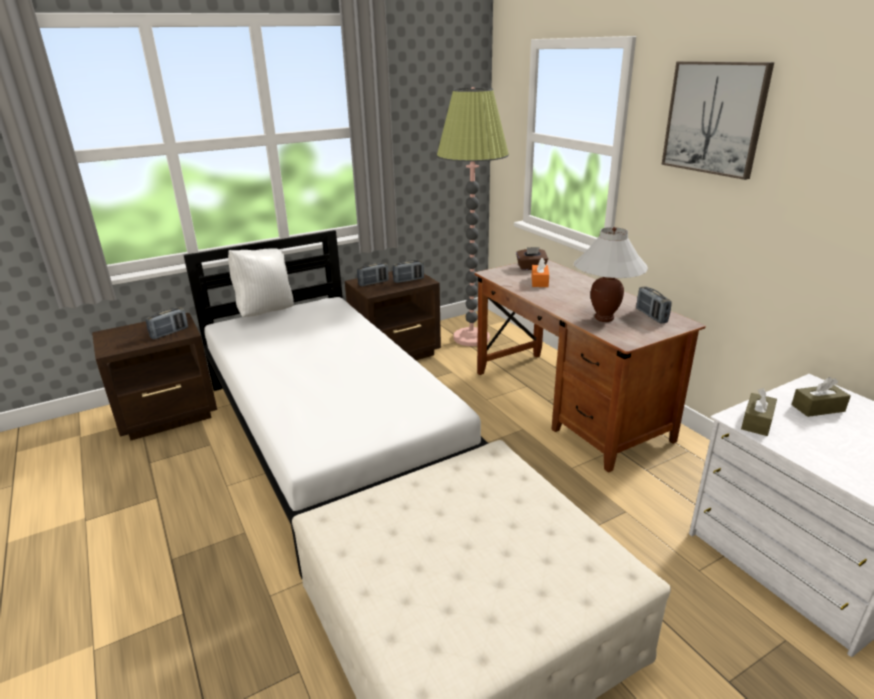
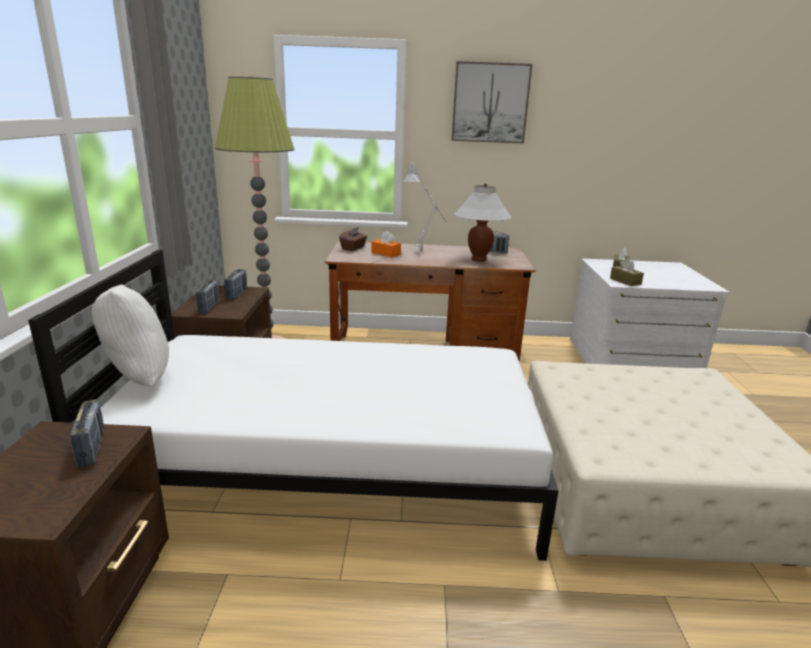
camera: 60 degrees left, 5 degrees down
(571, 293) = (423, 254): none -> grey table lamp

